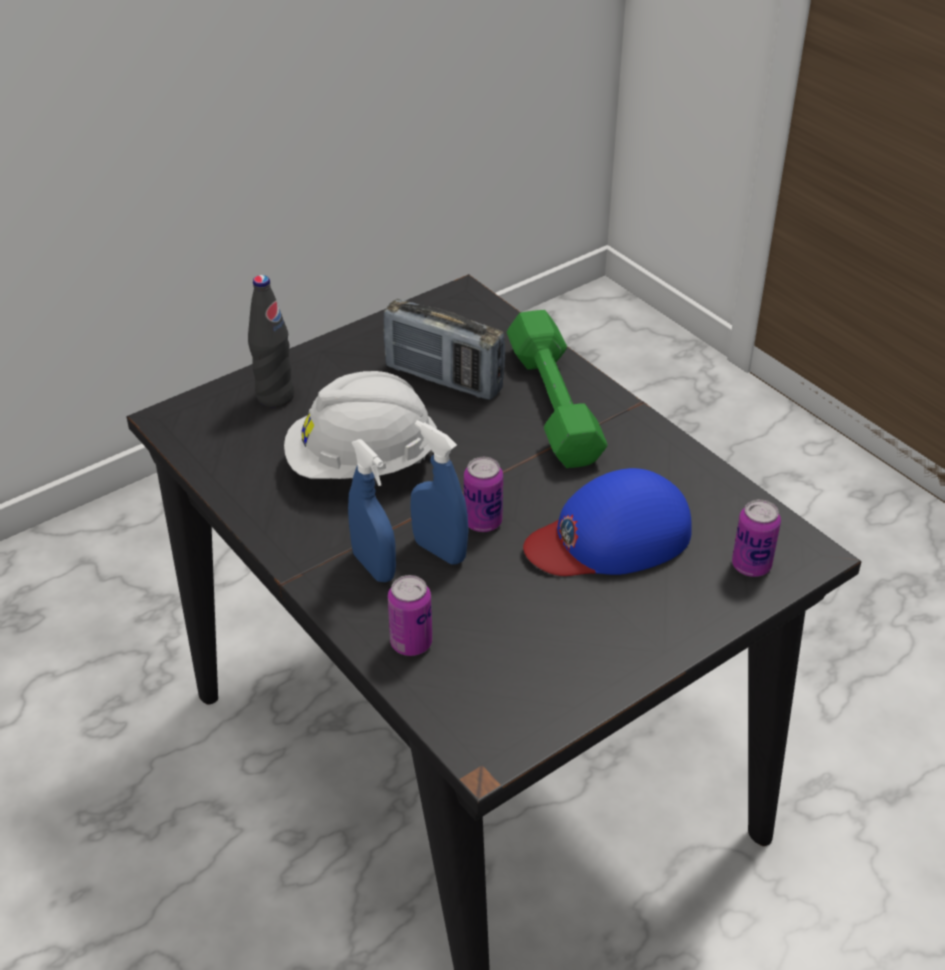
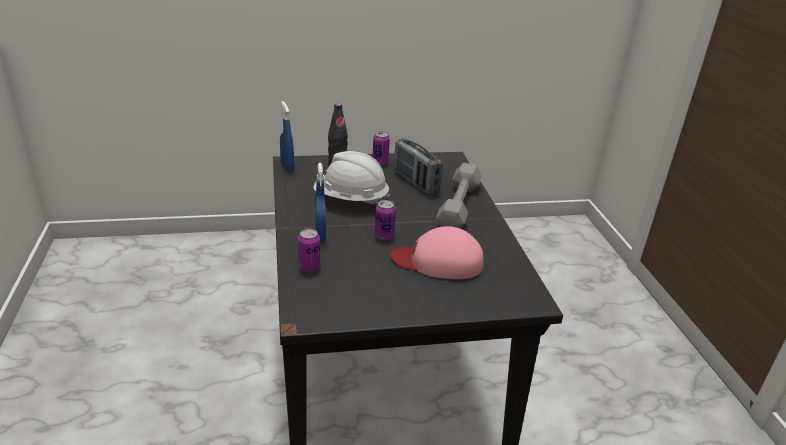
camera: 25 degrees right, 10 degrees down
(439, 551) = (354, 239): blue spray bottle -> blue spray bottle (287, 167)
(554, 403) = (458, 205): green dumbbell -> grey dumbbell
(610, 537) = (438, 261): blue cap -> pink cap
(751, 565) = (500, 296): can -> can (380, 162)

